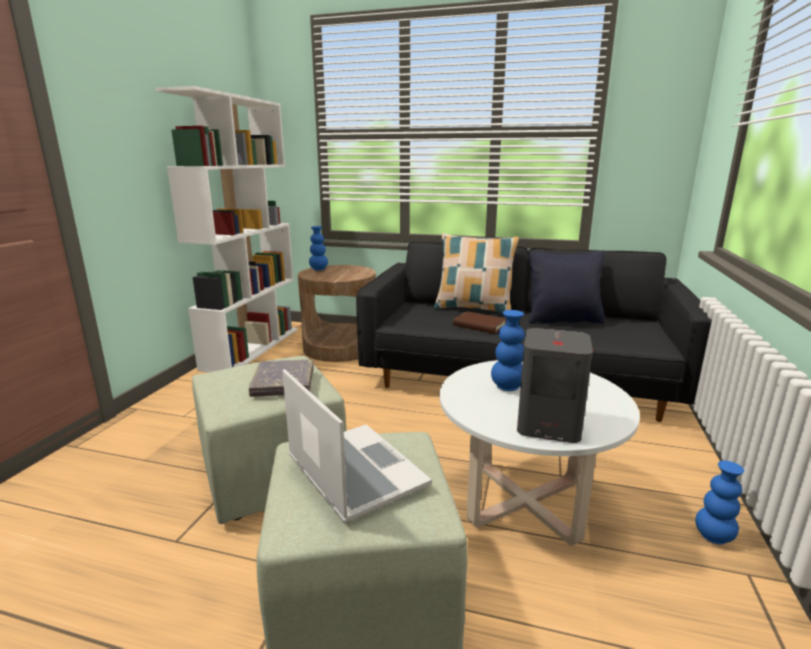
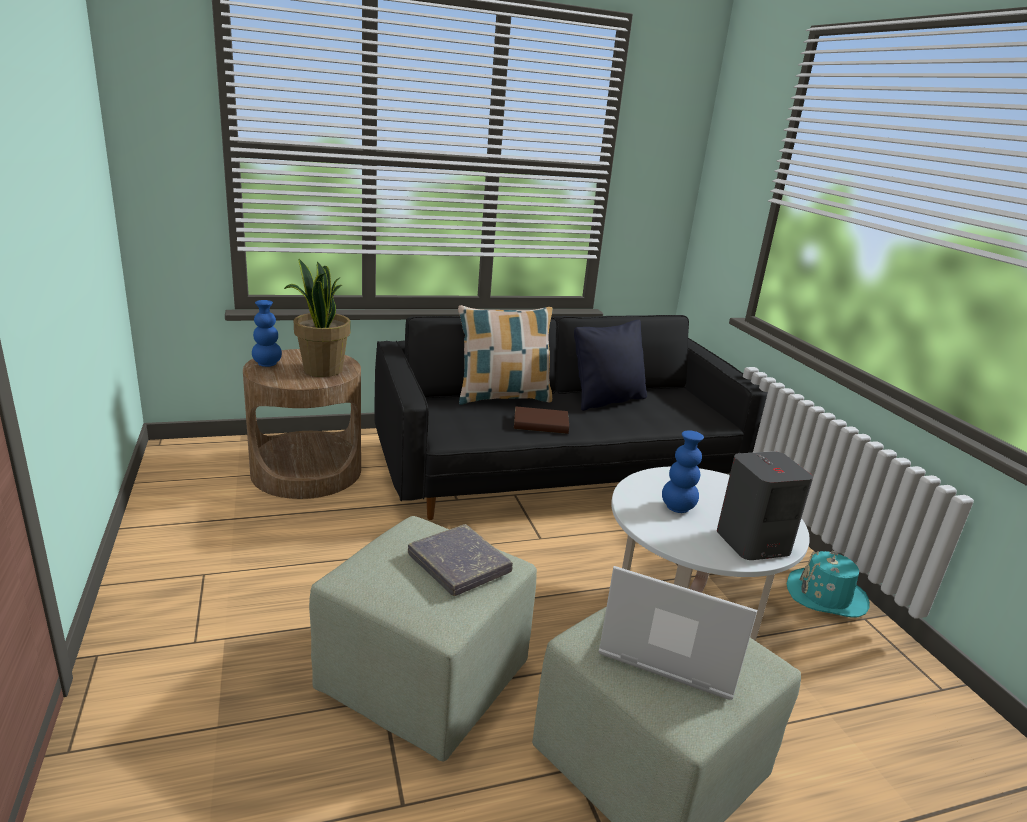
camera: 35 degrees left, 5 degrees up
(252, 347) = (167, 499): white bookcase -> none
(345, 274) = (322, 370): none -> potted plant
(713, 537) = (826, 595): blue vase -> turquoise hat

